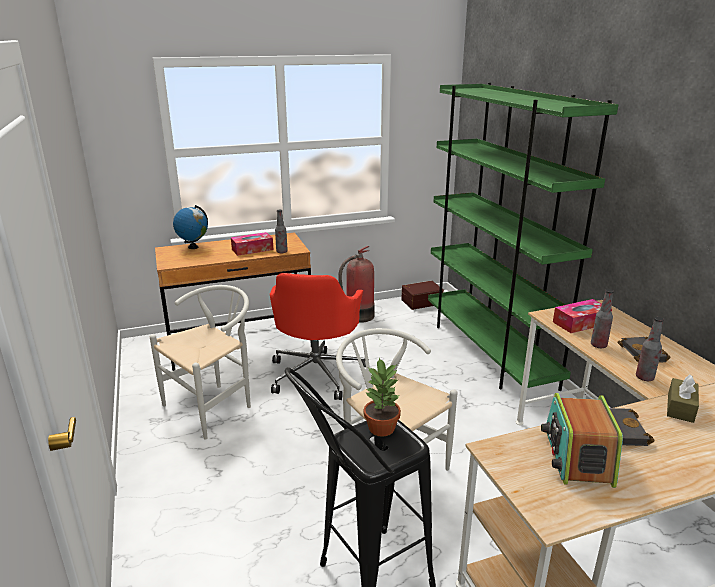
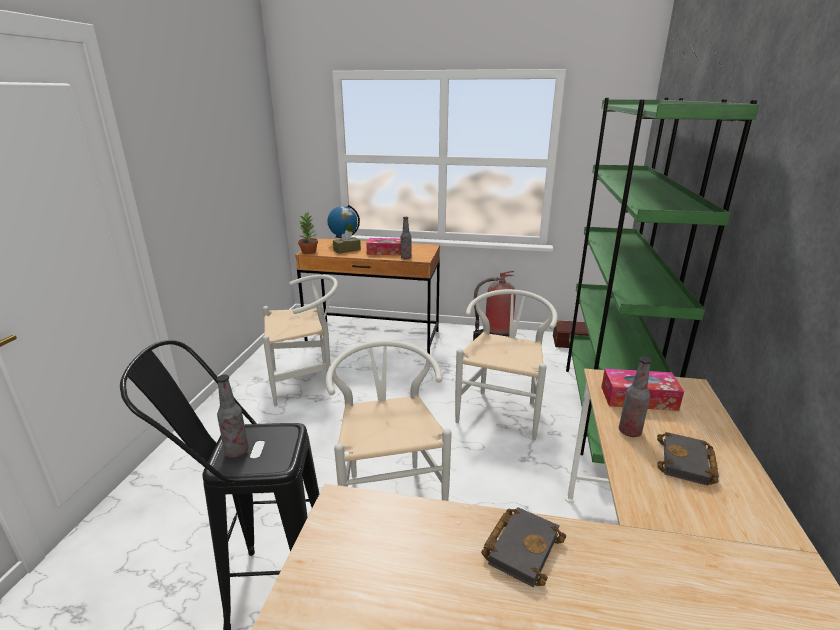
camera: 30 degrees right, 0 degrees up
(317, 373) = (411, 380): red office chair -> none
(382, 428) = (278, 435): potted plant -> potted plant (309, 252)
(417, 374) = (502, 410): none -> white chair
(577, 456) = (422, 555): radio -> none
(644, 377) = (647, 494): bottle -> bottle (237, 451)
(680, 407) = (655, 557): brown tissue box -> brown tissue box (347, 250)

